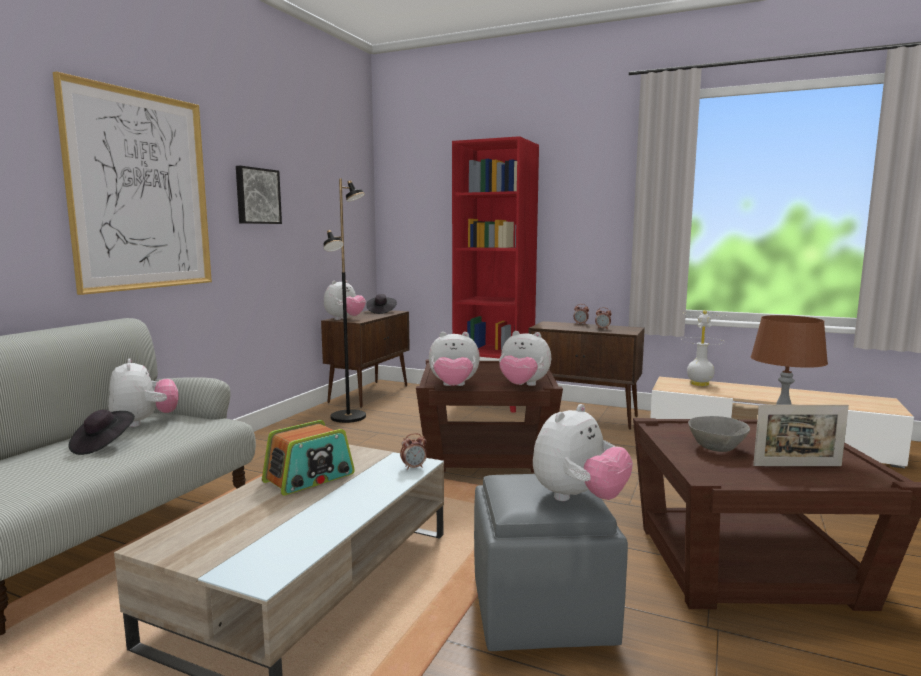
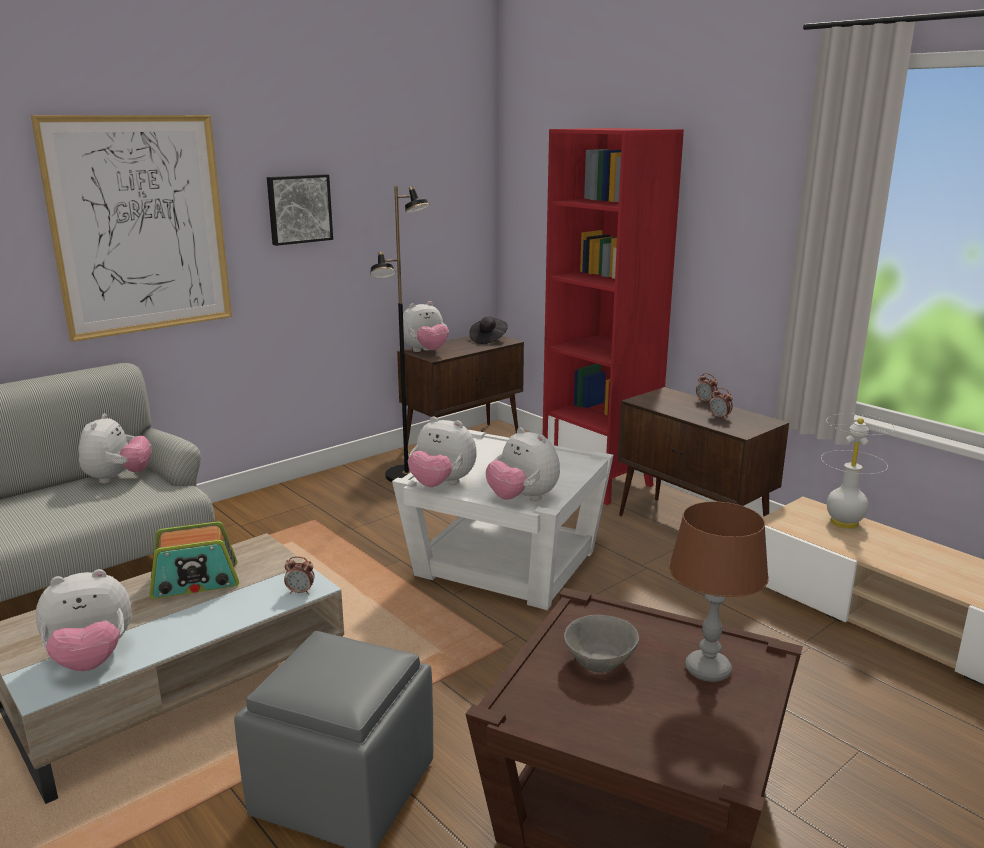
camera: 25 degrees right, 10 degrees up
(103, 445) = (57, 504): black hat -> none
(486, 452) = (506, 562): brown side table -> white side table
(578, 499) = (348, 692): plush toy -> plush toy (91, 659)
(797, 465) = (654, 719): picture frame -> none

